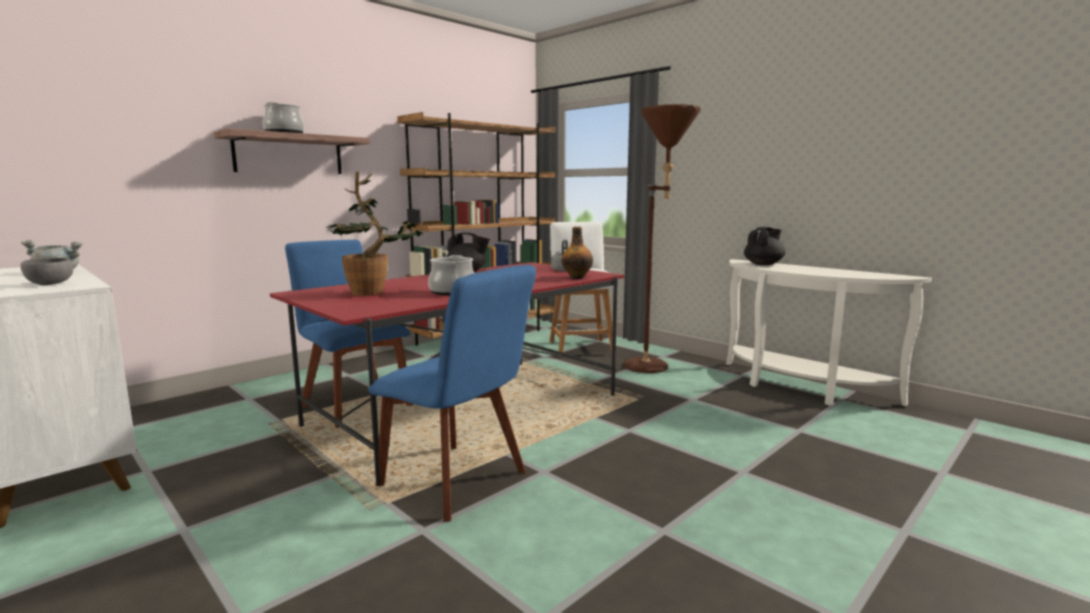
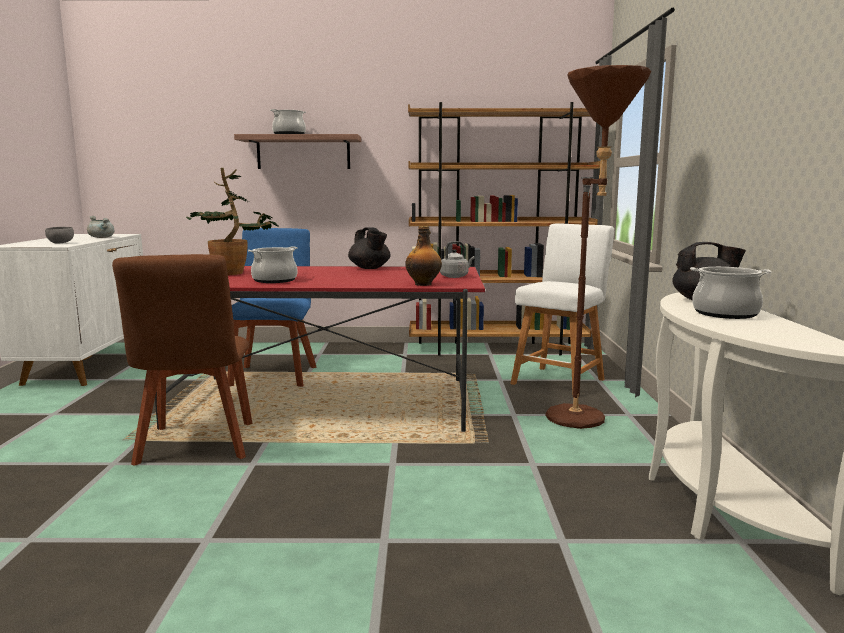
camera: 45 degrees right, 0 degrees up
(457, 481) = (196, 445): blue chair -> brown chair
(804, 269) = (725, 313): none -> cooking pot

